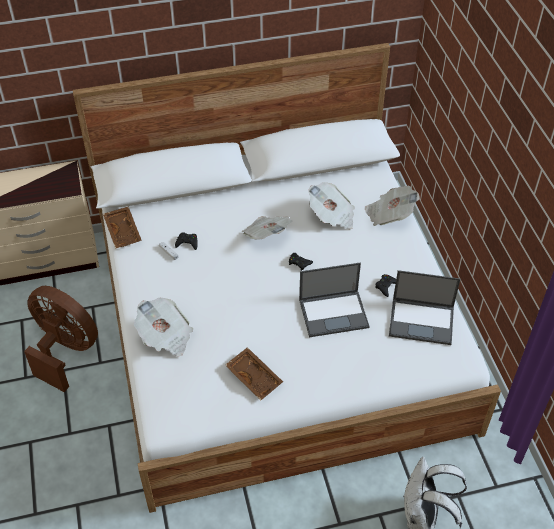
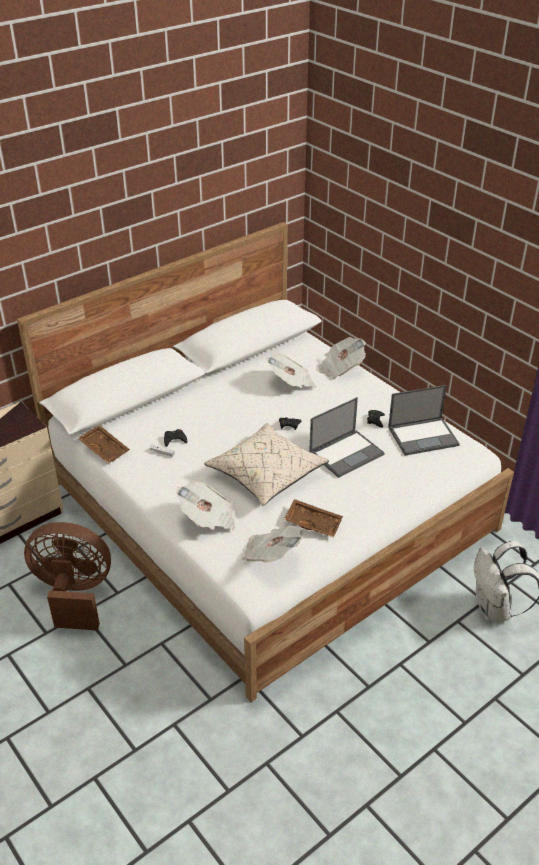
camera: 25 degrees left, 10 degrees down
(244, 308) = (266, 473): none -> beige pillow
(266, 235) = (244, 413): newspaper -> newspaper (271, 554)

